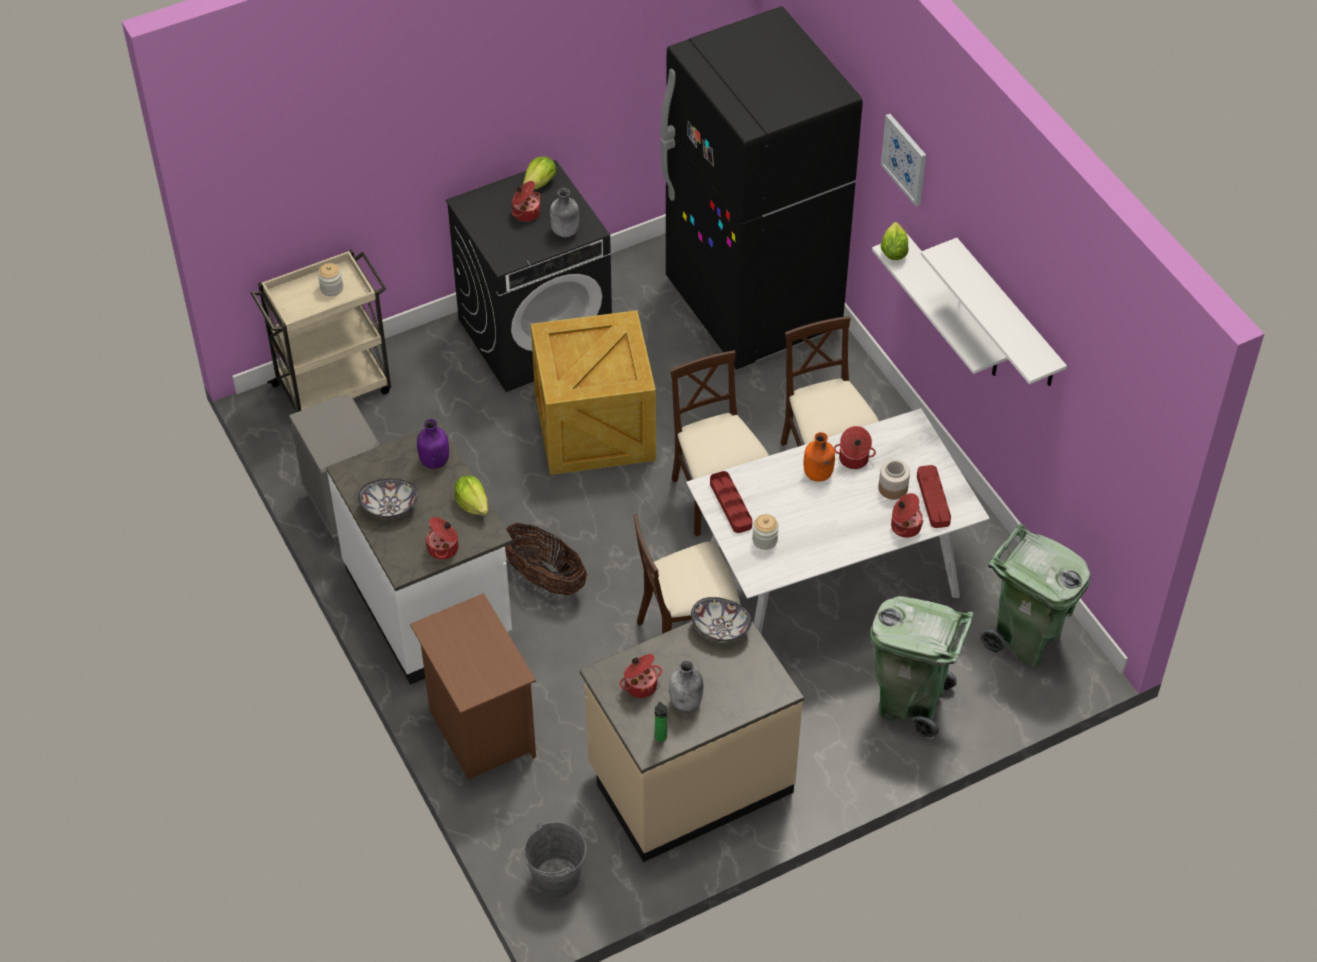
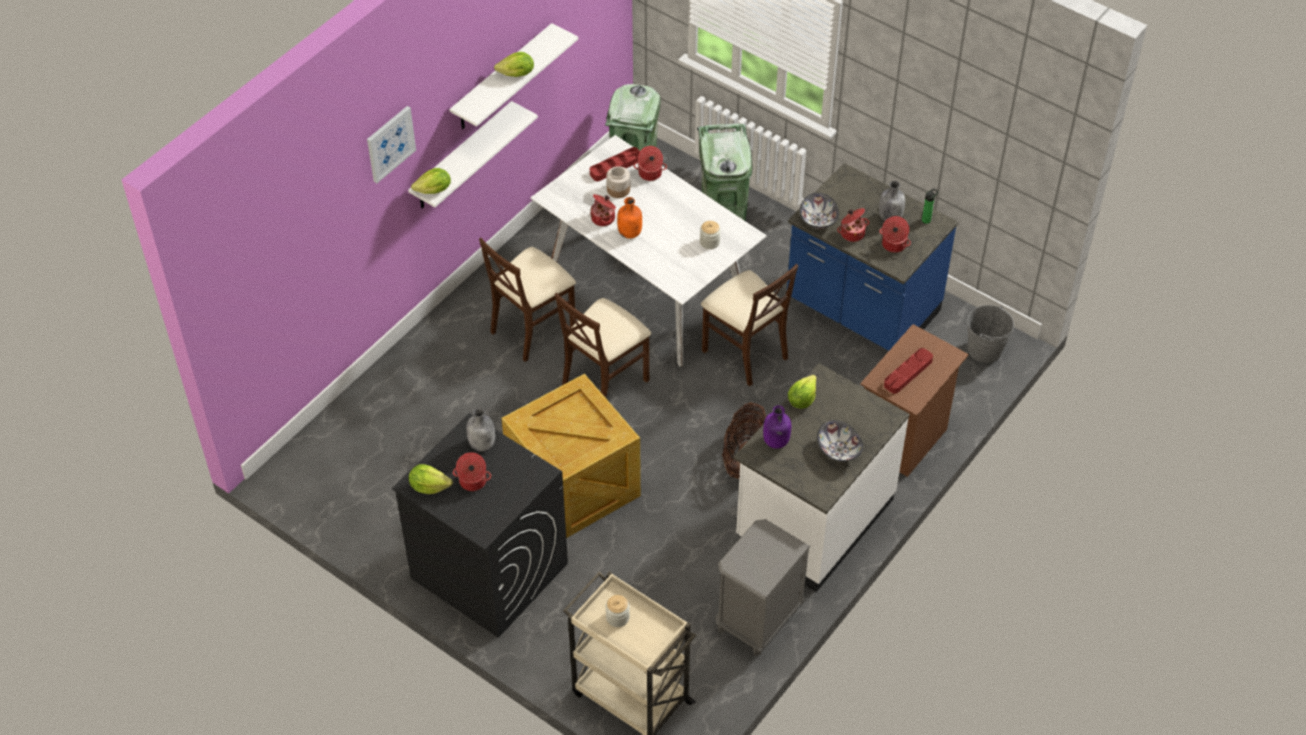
camera: 115 degrees left, 0 degrees up
(444, 548) = (854, 399): cooking pot -> cooking pot (852, 233)
(689, 779) = (861, 309): beige counter -> blue counter
(730, 504) = (688, 271): red tray -> red tray (908, 373)
(753, 306) = (380, 430): black fridge -> none
(986, 307) = (517, 74): none -> lettuce

